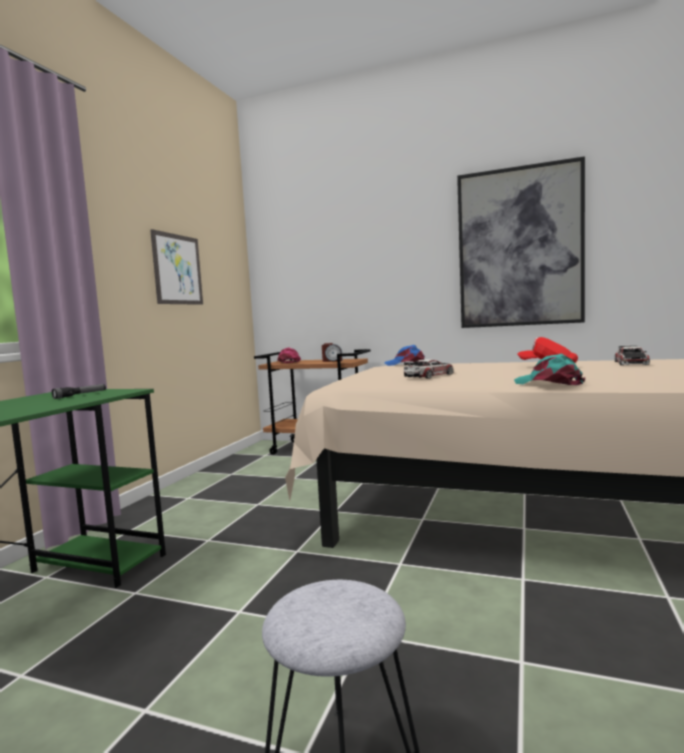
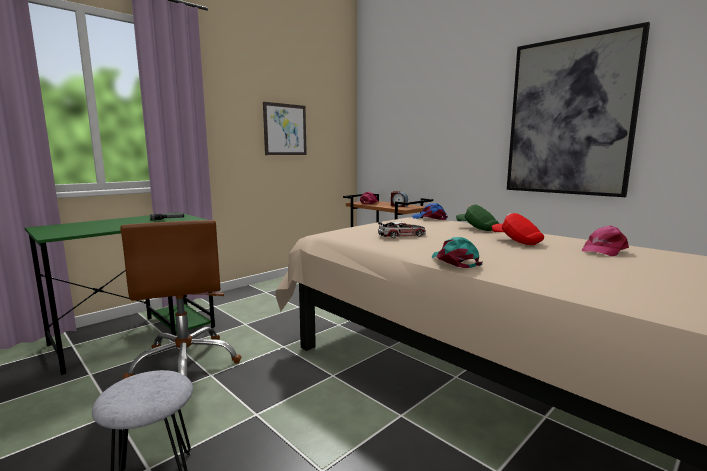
camera: 25 degrees right, 5 degrees up
(180, 609) = (186, 363): none -> brown office chair
(479, 364) = (477, 228): none -> green cap
(631, 363) = (603, 250): toy car -> pink cap

